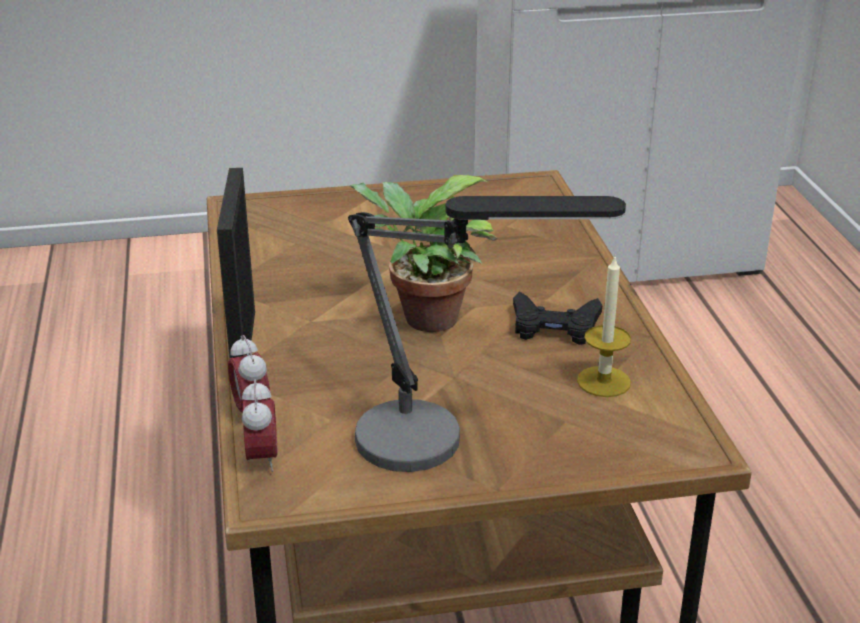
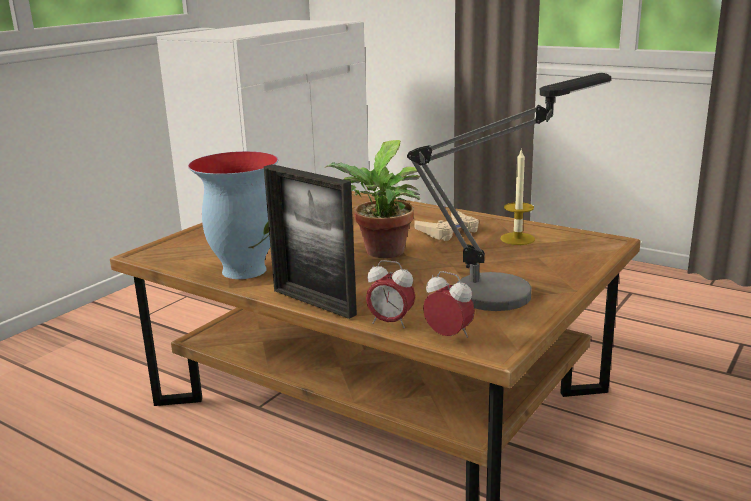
camera: 45 degrees left, 10 degrees down
(272, 270) = (243, 270): none -> vase
(554, 326) = (448, 231): black game controller -> beige game controller

